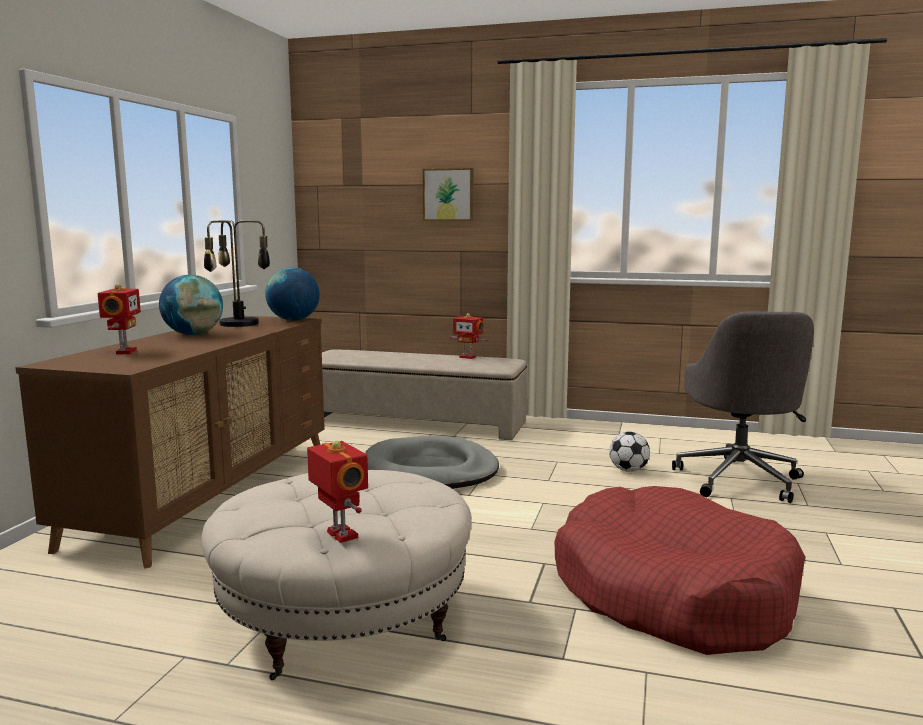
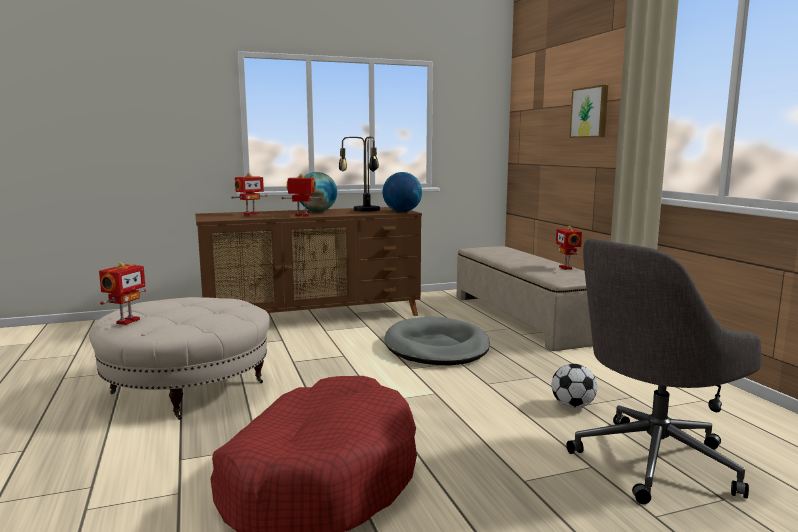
camera: 55 degrees right, 0 degrees up
(219, 342) = (302, 216): none -> toy robot

